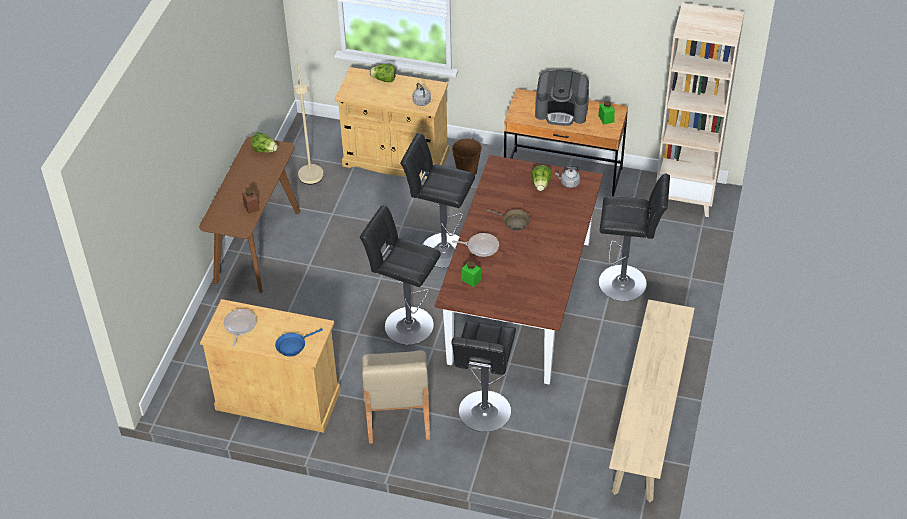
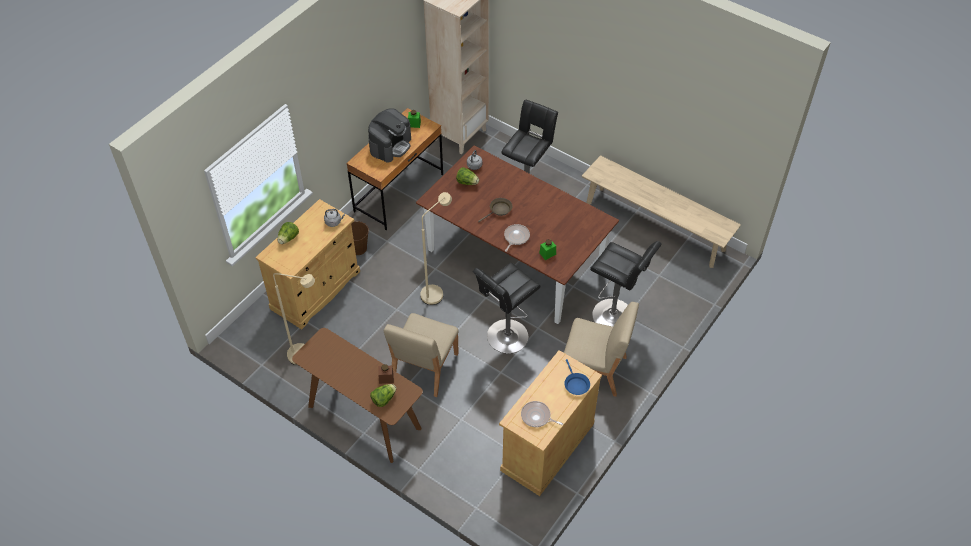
camera: 70 degrees left, 5 degrees up
(264, 150) = (318, 350): lettuce -> lettuce (384, 399)
(336, 271) = (424, 368): none -> beige chair
(440, 249) = (436, 291): black stool -> beige floor lamp

